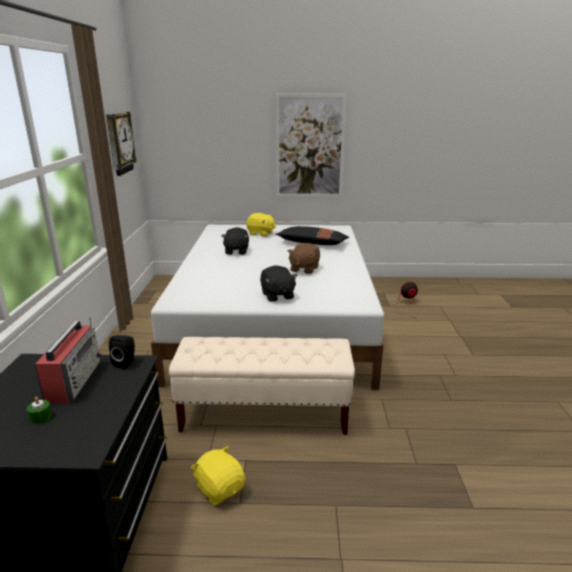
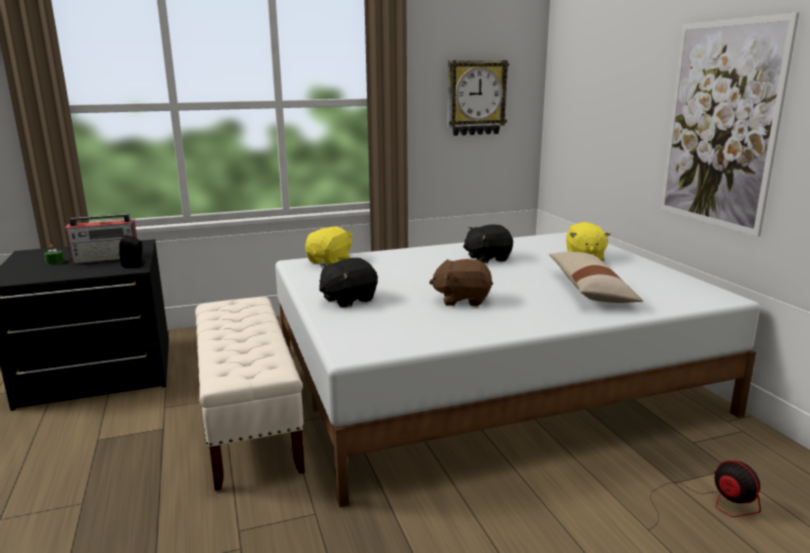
camera: 70 degrees right, 5 degrees down
(220, 488) = (120, 424): yellow plush toy -> yellow plush toy (330, 261)
(312, 243) = (590, 290): black pillow -> beige pillow

